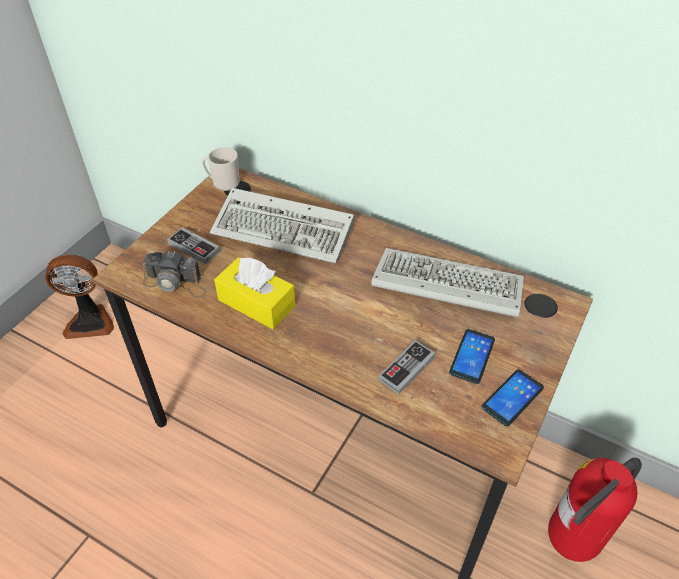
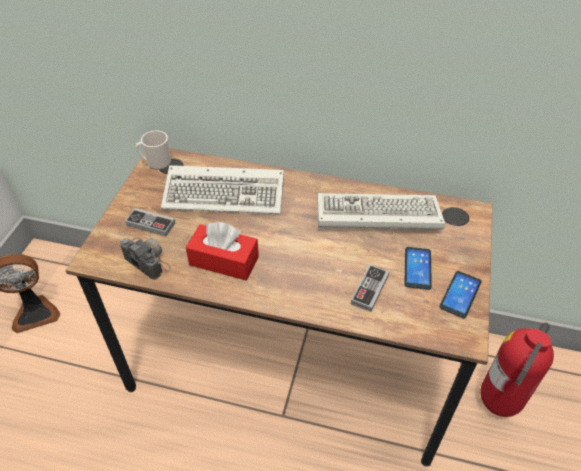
camera: 15 degrees left, 0 degrees up
(176, 283) = (146, 258): camera -> camera turned 135 degrees counterclockwise
(256, 303) = (224, 261): yellow tissue box -> red tissue box

